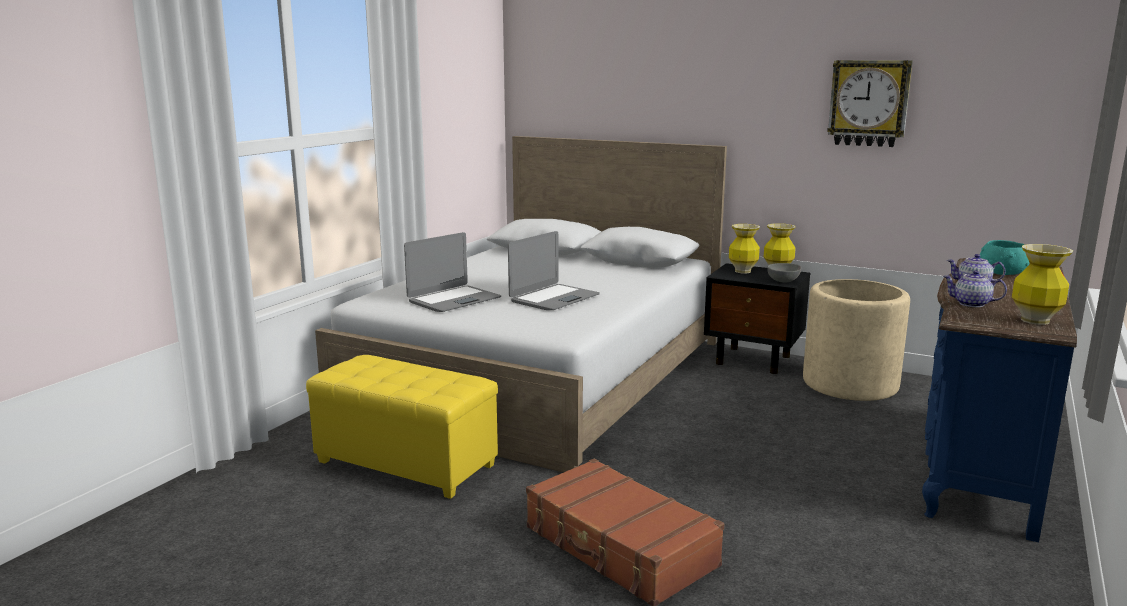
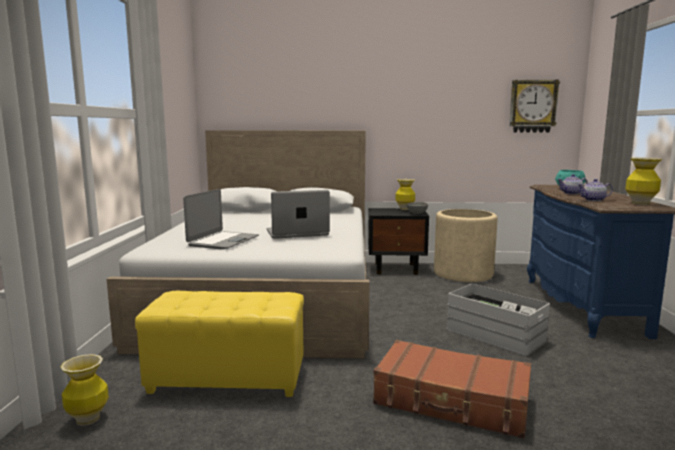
camera: 25 degrees left, 5 degrees down
(554, 298) = (297, 233): laptop -> laptop turned 120 degrees counterclockwise
(742, 271) = (385, 211): vase -> vase (87, 419)
(782, 482) = (496, 334): none -> grey storage box
(869, 103) = (453, 100): wall clock -> wall clock (532, 106)

